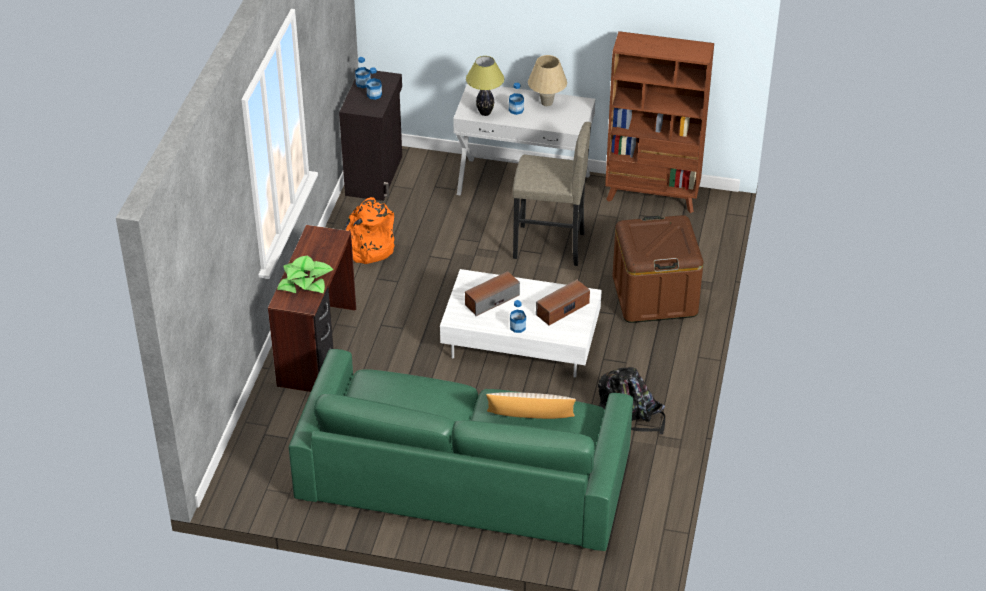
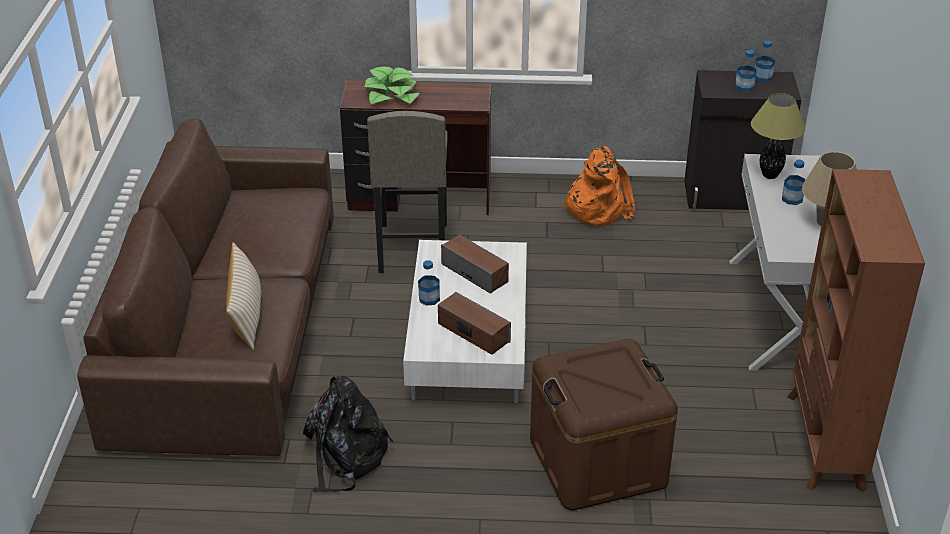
camera: 80 degrees right, 5 degrees down
(464, 474) = (230, 326): green sofa -> brown sofa
(549, 246) = (663, 350): grey stool -> grey stool (412, 248)

